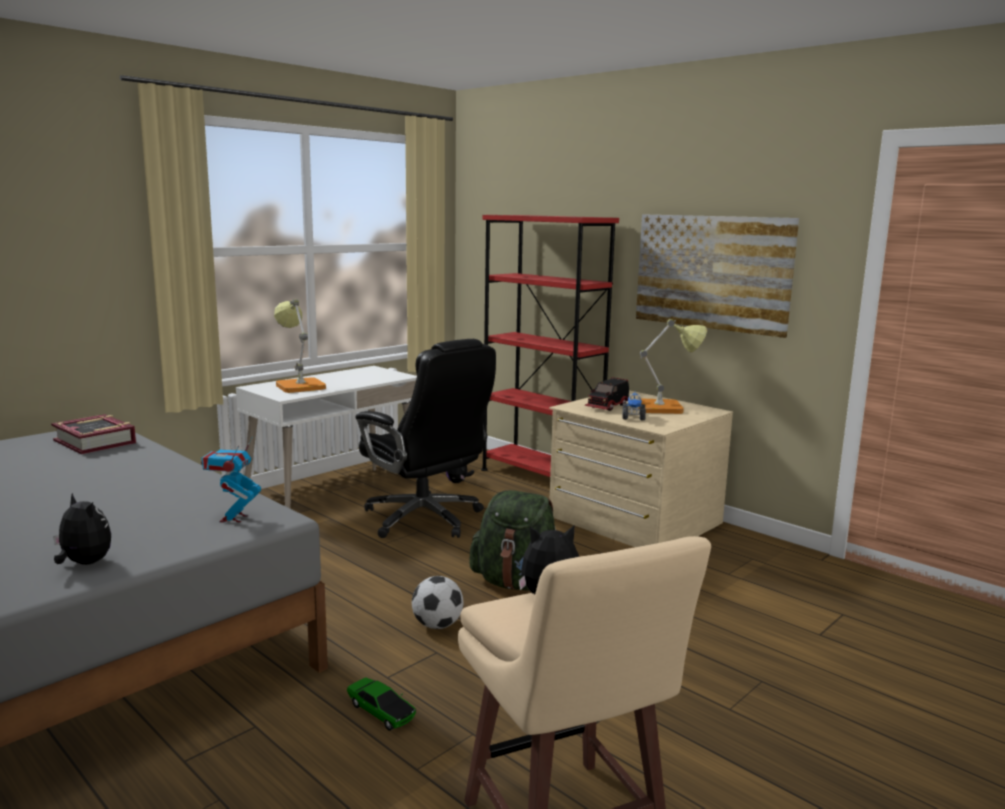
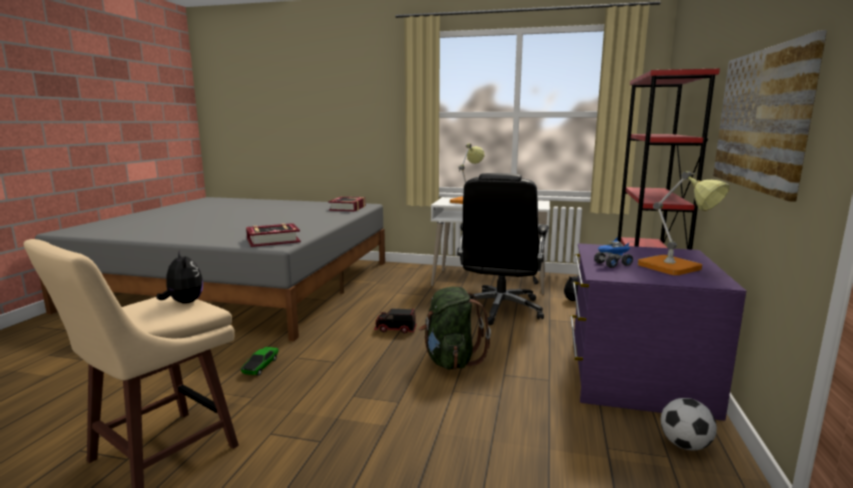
camera: 60 degrees right, 0 degrees up
(84, 563) = (204, 237): plush toy -> none
(233, 518) = (273, 240): toy robot -> book
(437, 625) = (365, 353): football -> football (684, 445)
(608, 406) = (624, 254): toy truck -> toy truck (395, 329)
(633, 521) = (635, 375): beige dresser -> purple dresser

